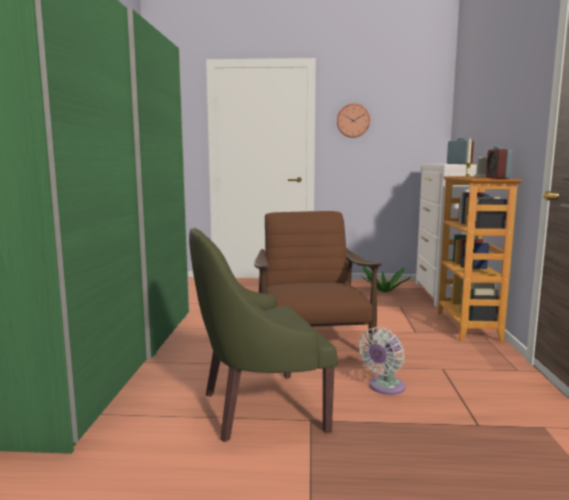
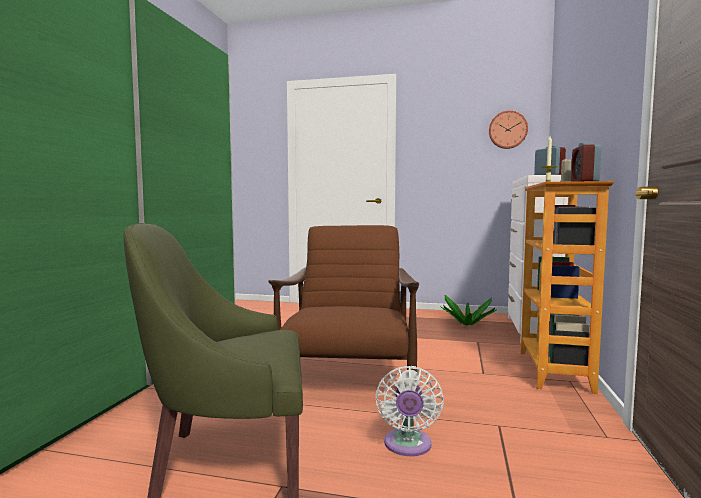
camera: 10 degrees right, 5 degrees down
(353, 120) = (436, 137): wall clock -> wall clock (507, 130)
(384, 387) = (407, 446): white fan -> white fan turned 45 degrees counterclockwise

